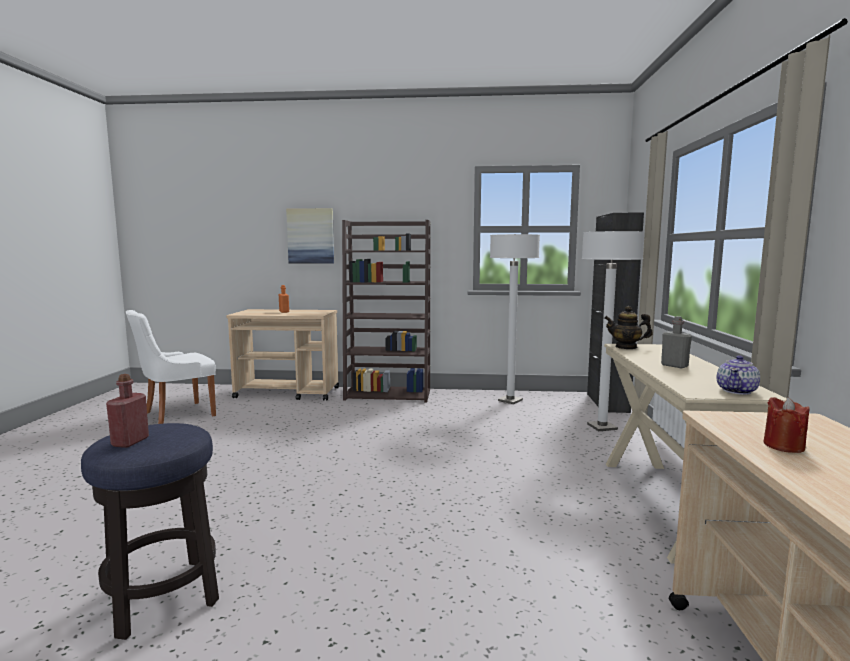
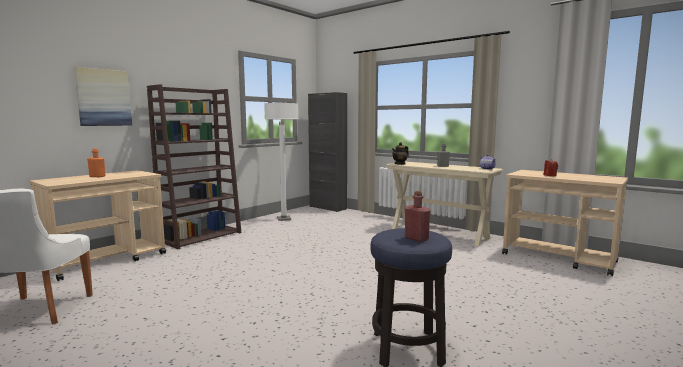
camera: 55 degrees left, 0 degrees up
(602, 427) = (353, 217): white floor lamp -> none

